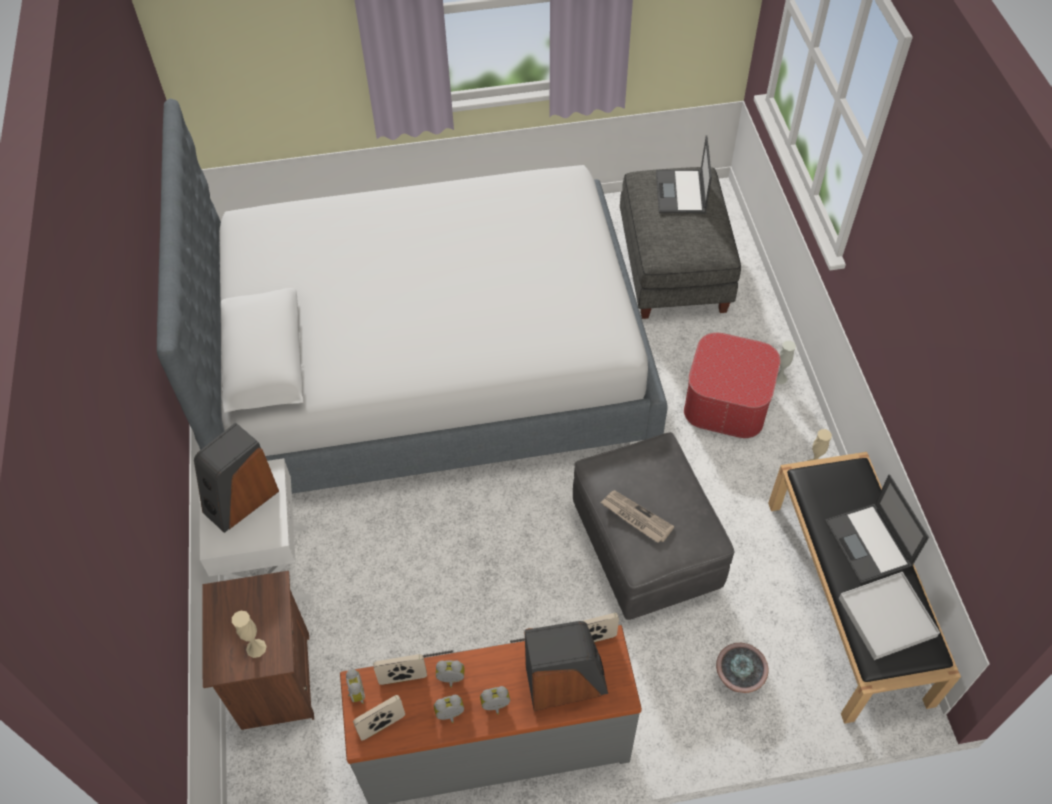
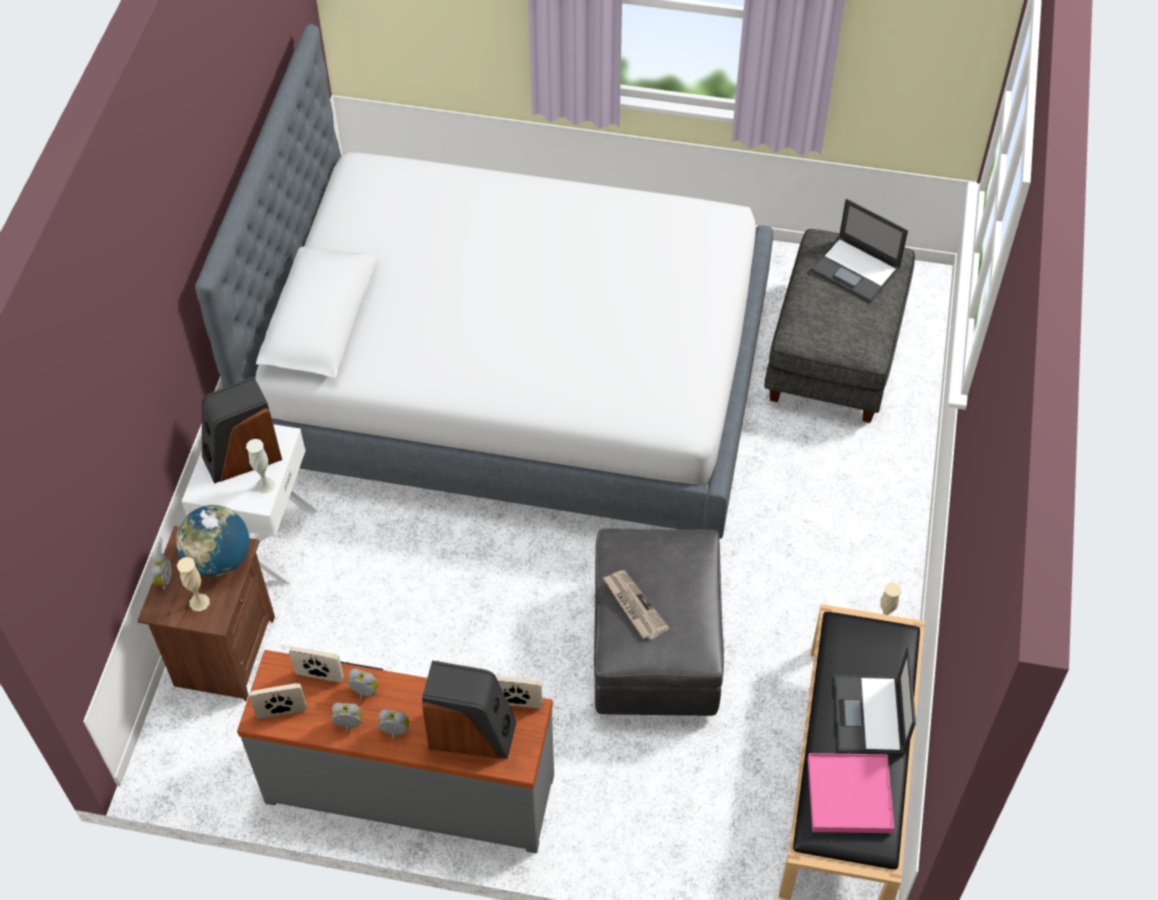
camera: 20 degrees right, 0 degrees up
(258, 601) = (219, 559): none -> globe
(356, 693) = (270, 674): alarm clock -> alarm clock (163, 580)
(681, 193) = (856, 270): laptop -> laptop turned 75 degrees counterclockwise
(727, 401) = (821, 522): ottoman -> none
(738, 678) = (688, 813): potted plant -> none
(779, 378) = (894, 515): white vase -> white vase (265, 485)
(887, 617) = (849, 795): white tray -> pink tray

